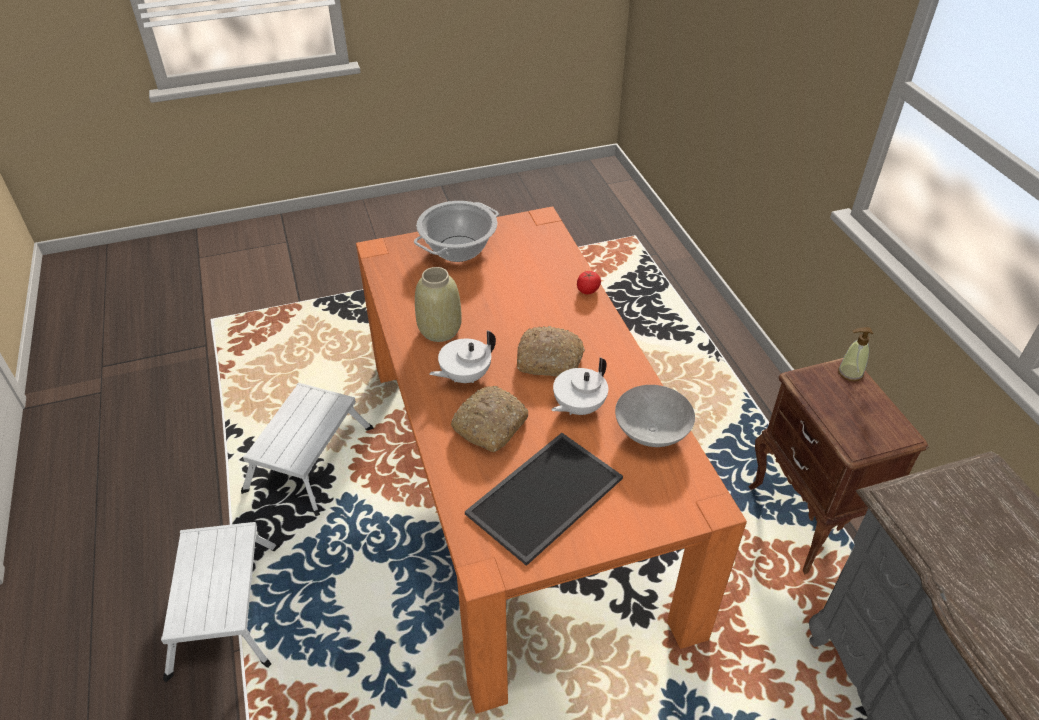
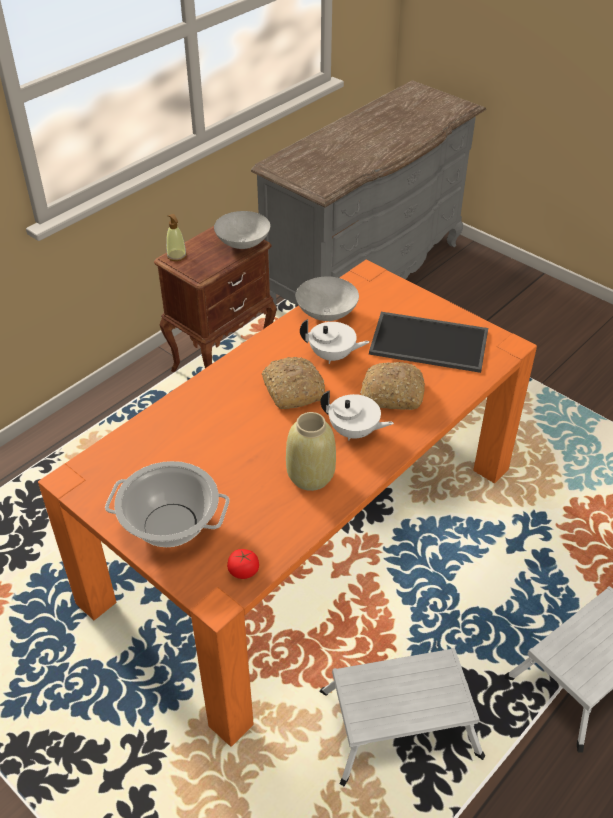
camera: 120 degrees left, 0 degrees up
(588, 290) = (179, 400): tomato -> tomato (244, 571)
(854, 435) = (242, 244): none -> grey bowl

